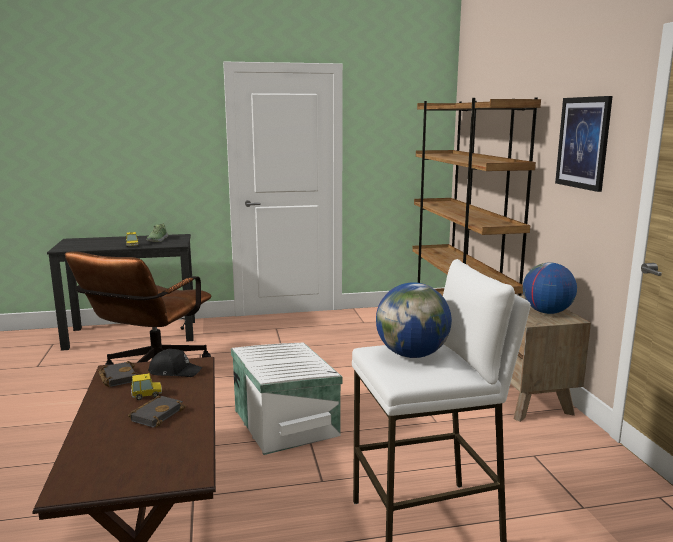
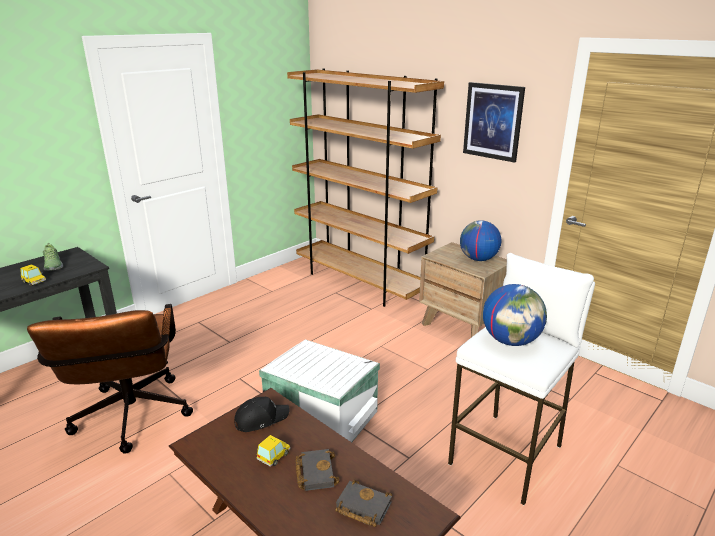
camera: 35 degrees left, 10 degrees up
(117, 377) = (215, 450): black book -> black book (361, 507)

